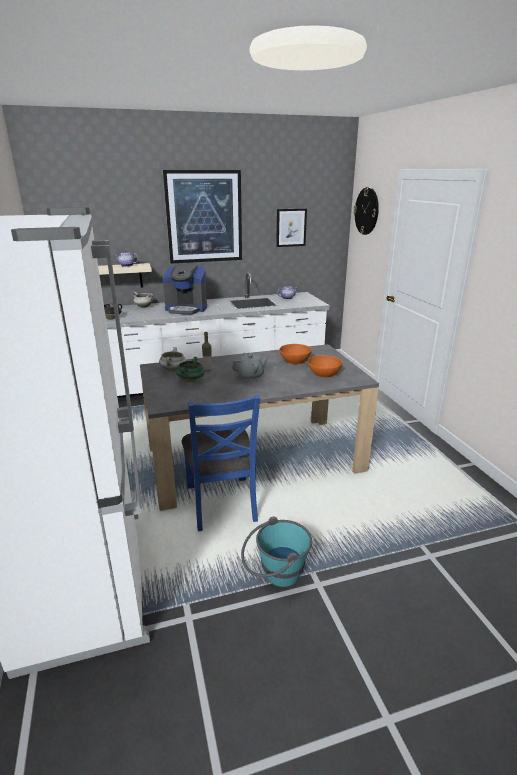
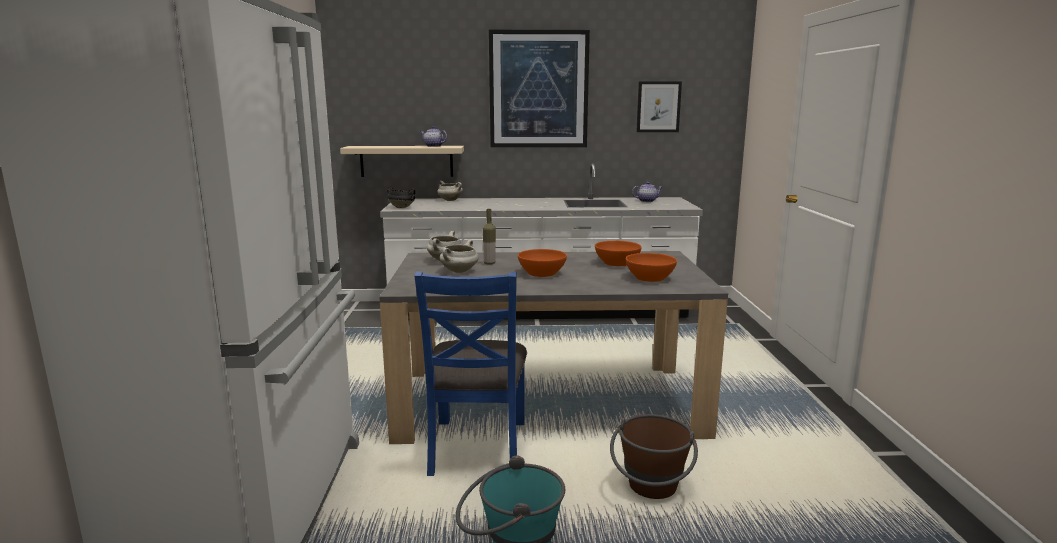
camera: 15 degrees right, 10 degrees down
(186, 309) = (501, 204): coffee machine -> none
(191, 381) = (459, 271): green cooking pot -> white cooking pot
(250, 377) = (542, 273): grey teapot -> orange bowl
(344, 516) = (651, 491): none -> brown bucket
(366, 211) = (766, 82): wall clock -> none

